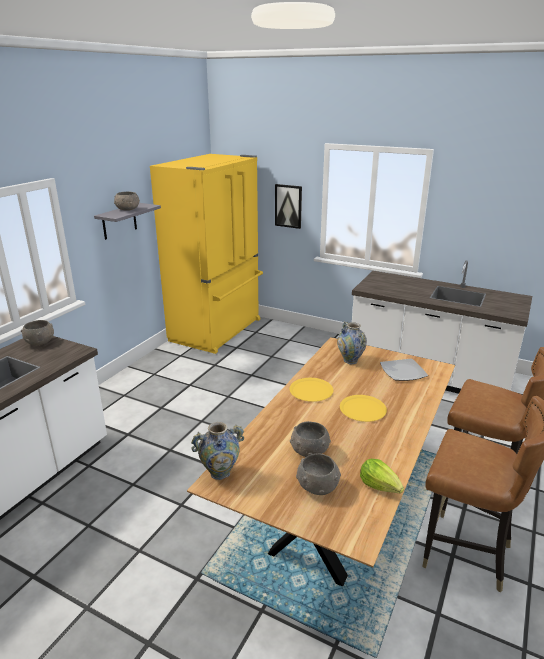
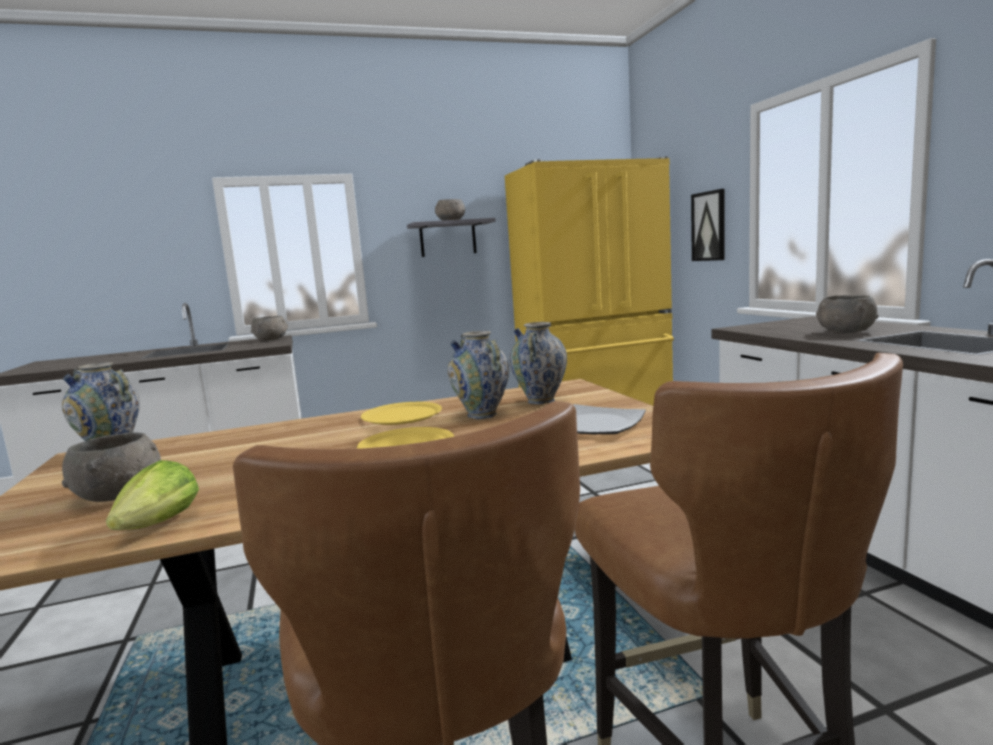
camera: 45 degrees right, 15 degrees down
(309, 451) = (223, 461): grey bowl -> grey bowl (845, 332)
(348, 379) = (482, 415): none -> vase

